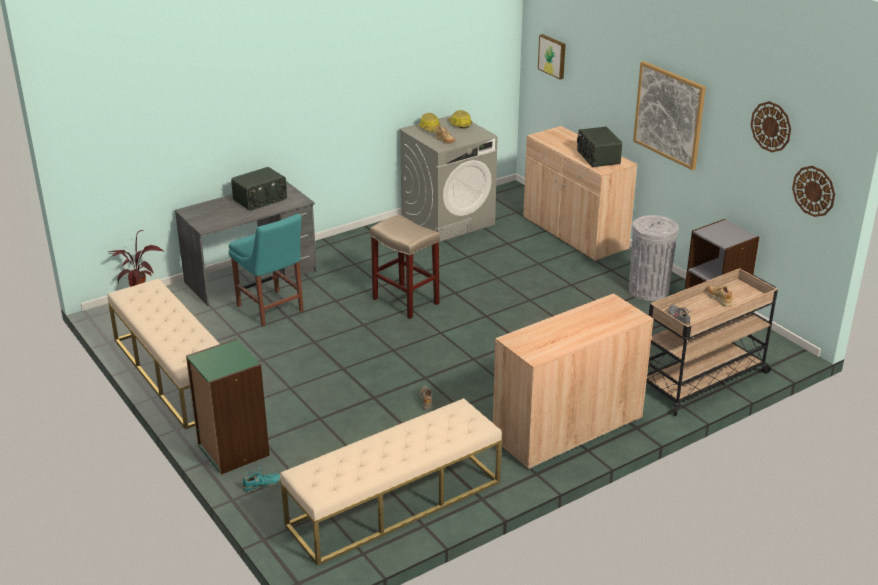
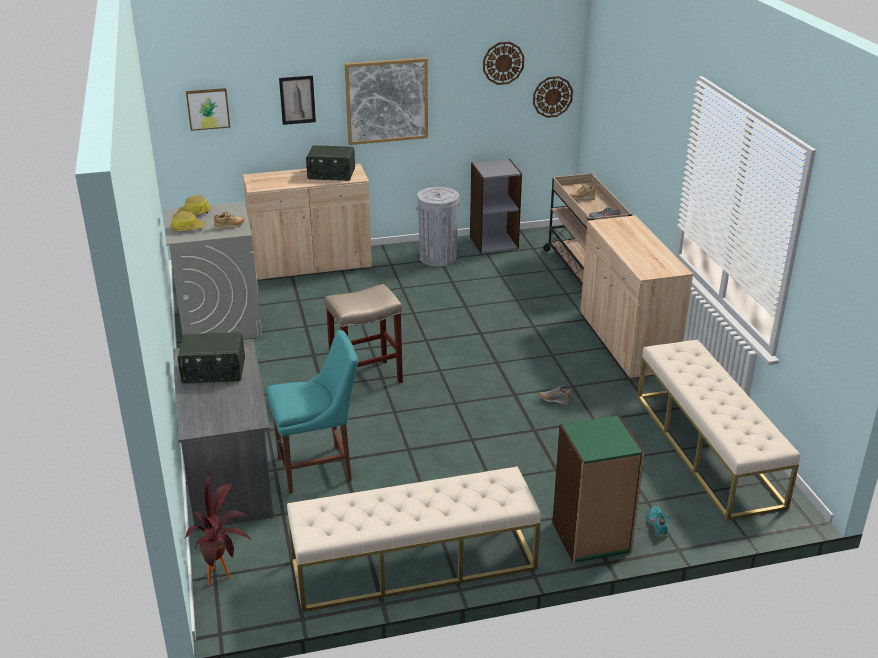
camera: 70 degrees left, 0 degrees up
(260, 200) = (213, 372): radio -> radio turned 105 degrees clockwise
(607, 79) = (297, 100): none -> picture

